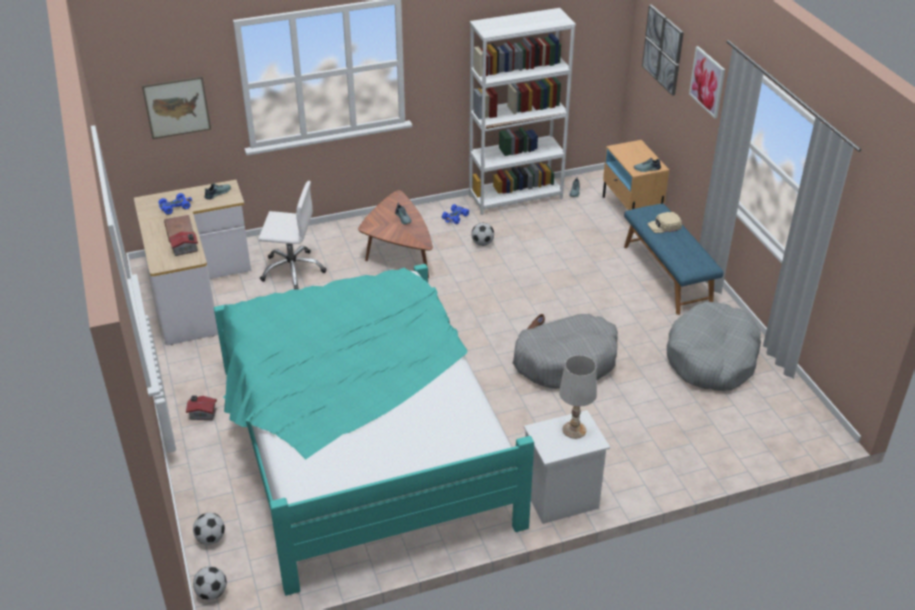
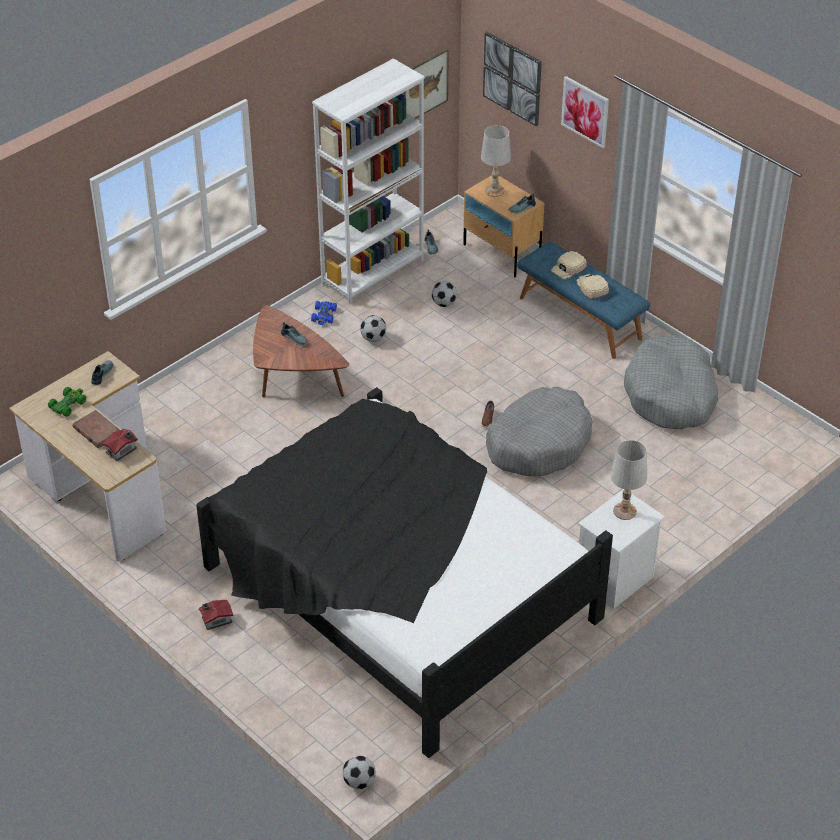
camera: 25 degrees left, 5 degrees up
(175, 207) = (68, 404): blue toy car -> green toy car
(177, 107) = (39, 292): picture -> picture (425, 86)
(211, 538) = (320, 735): football -> football (444, 303)
(292, 270) = (191, 432): white office chair -> none
(363, 442) = (398, 592): turquoise bed -> black bed
(632, 151) = (494, 190): none -> white table lamp
(675, 245) = (591, 287): none -> beige cap

